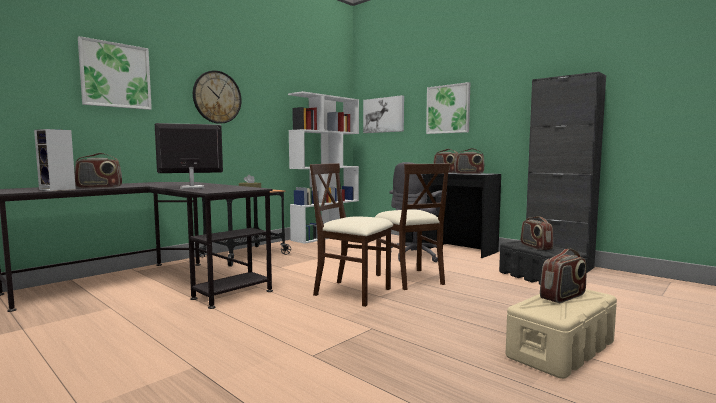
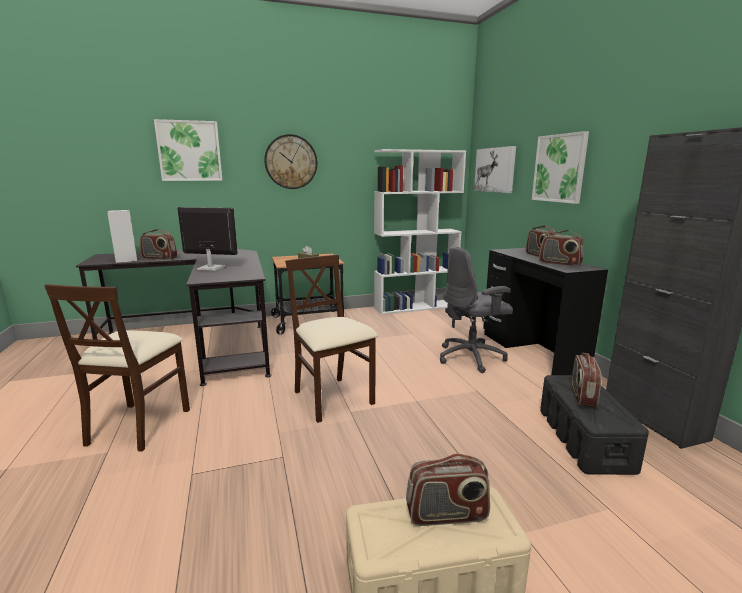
camera: 30 degrees right, 10 degrees up
(410, 279) = (415, 394): beige chair -> beige chair (138, 425)

